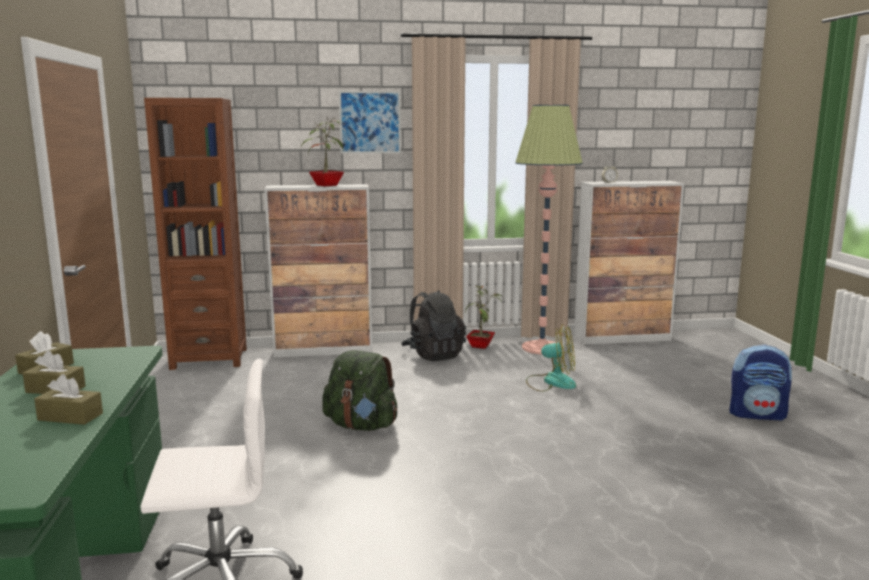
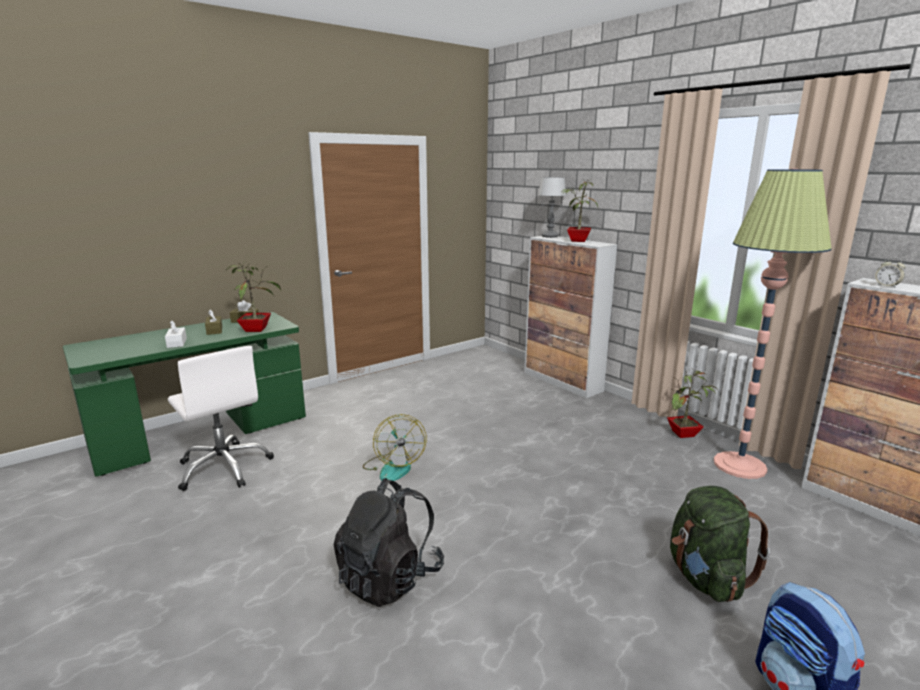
camera: 60 degrees right, 5 degrees up
(70, 417) = (177, 343): brown tissue box -> white tissue box
(118, 366) = (256, 329): none -> potted plant
(209, 359) = (493, 358): brown bookcase -> none
(280, 185) = (550, 236): none -> table lamp
(361, 425) = (450, 438): green backpack -> green backpack (705, 577)
(370, 122) = (627, 184): picture -> none
(433, 355) = (624, 421): black backpack -> black backpack (390, 578)
(551, 382) = (655, 495): fan -> fan (393, 467)

